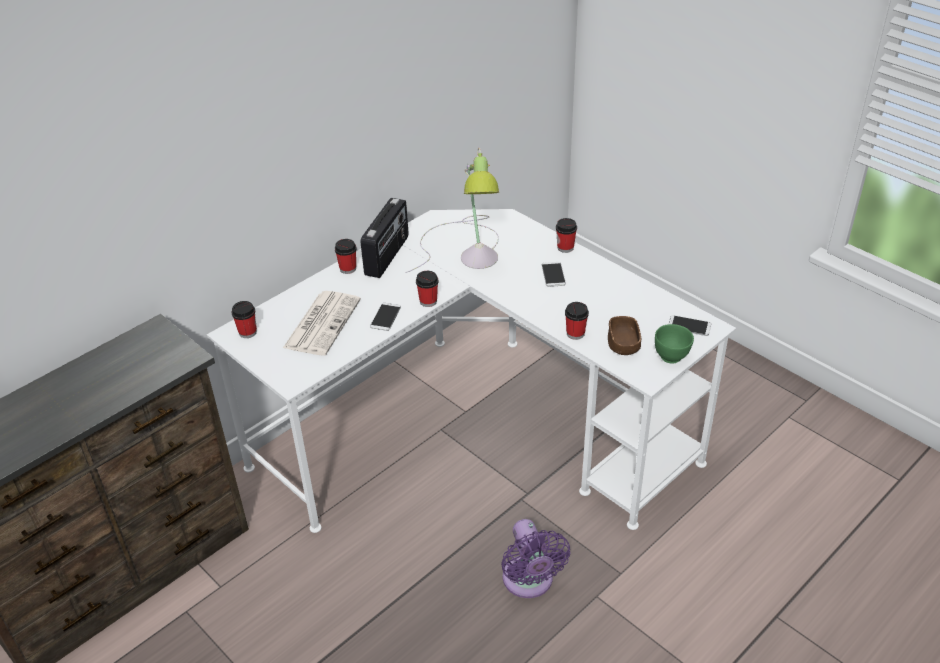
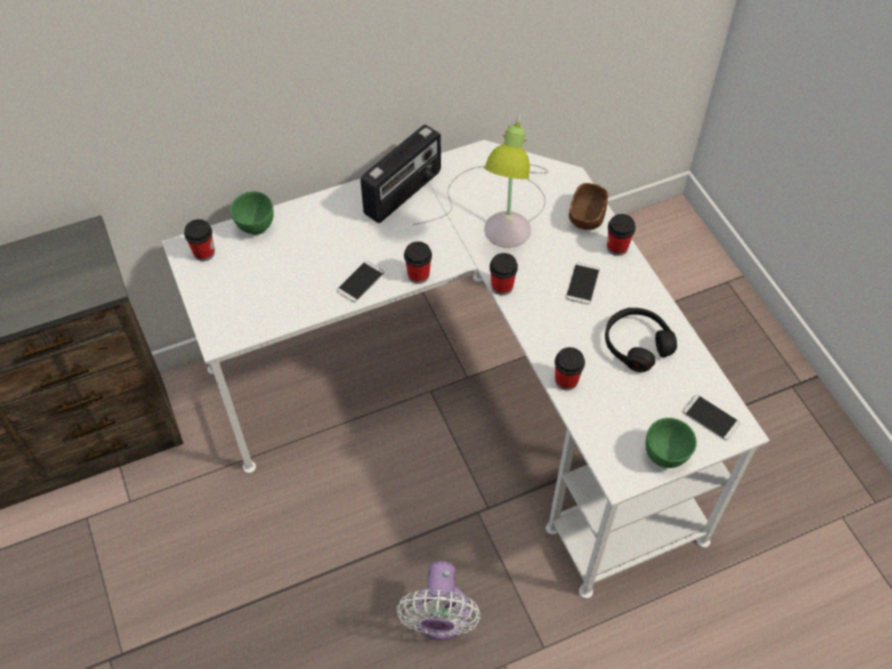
camera: 20 degrees right, 15 degrees up
(281, 306) = (255, 227): none -> green bowl
(322, 323) = (288, 266): newspaper -> none
(348, 268) = (351, 198): cup -> cup (502, 286)
(529, 582) = (440, 619): purple fan -> white fan
(612, 299) = (636, 344): none -> black headphones
(623, 345) = (615, 418): brown bowl -> brown bowl (586, 217)

